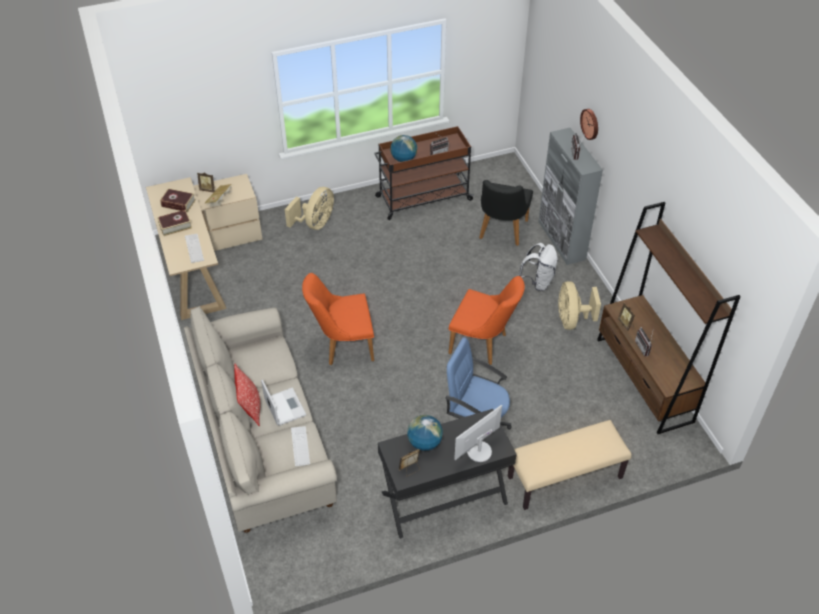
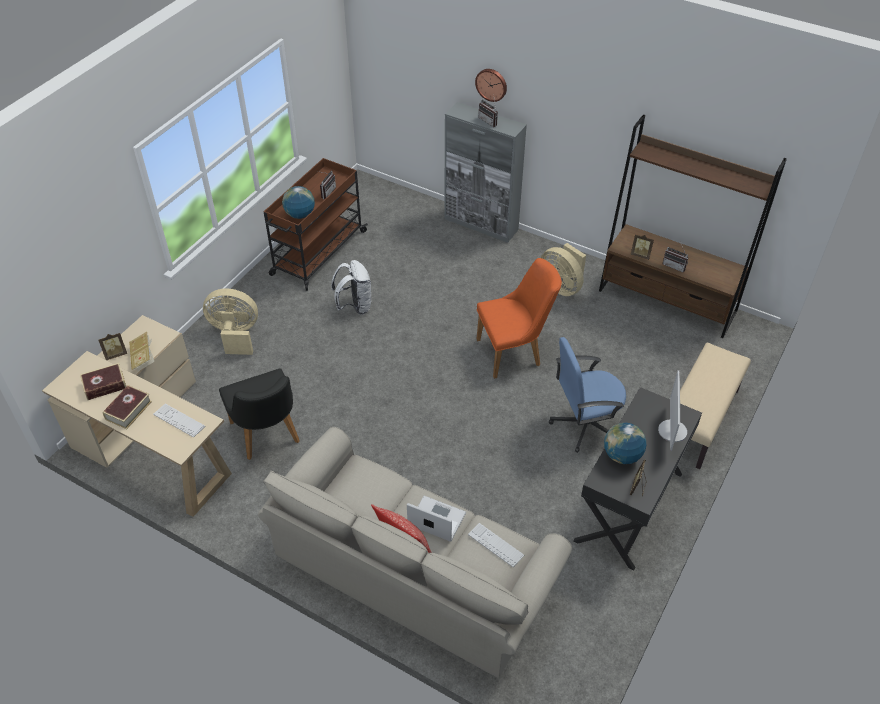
camera: 40 degrees left, 0 degrees up
(315, 223) = (235, 335): beige fan -> beige fan turned 75 degrees counterclockwise
(342, 346) = (391, 433): orange chair -> none
(501, 232) = (423, 245): black chair -> black chair (267, 437)
(538, 282) = (500, 270): white backpack -> white backpack (355, 306)

